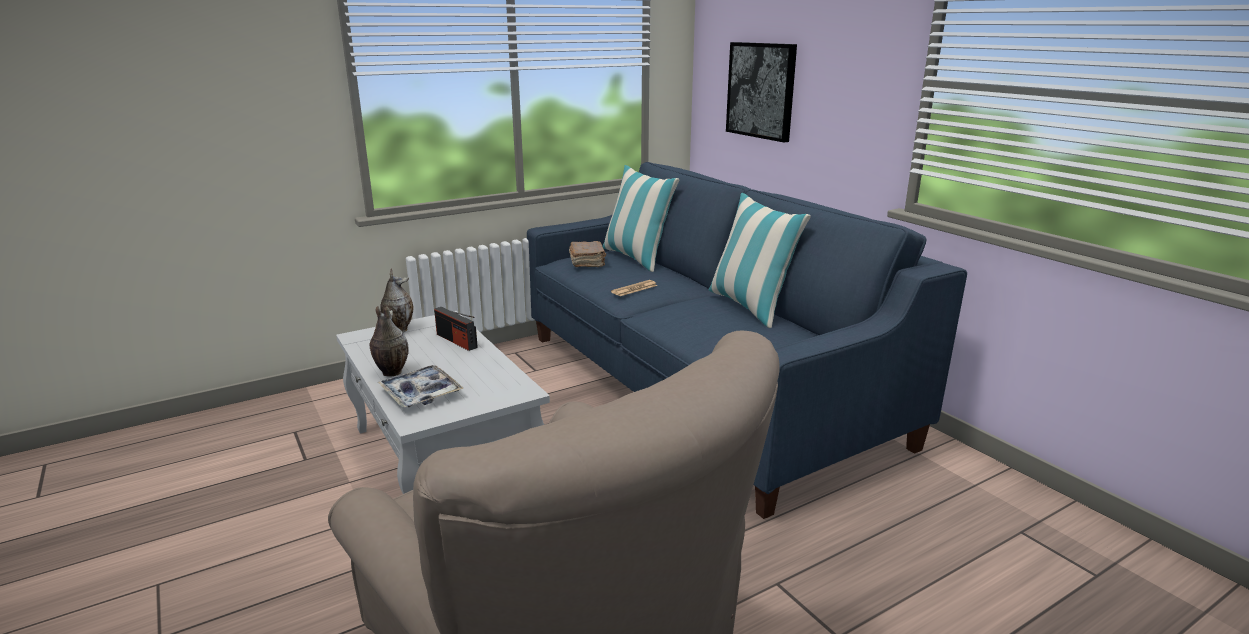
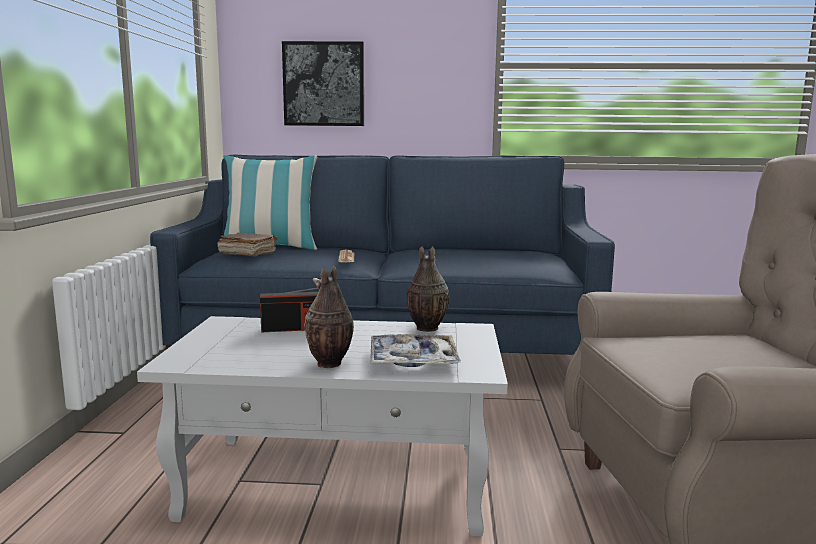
camera: 55 degrees left, 10 degrees down
(399, 329) = (204, 342): vase -> vase (425, 328)
(750, 306) = (447, 247): pillow -> none

